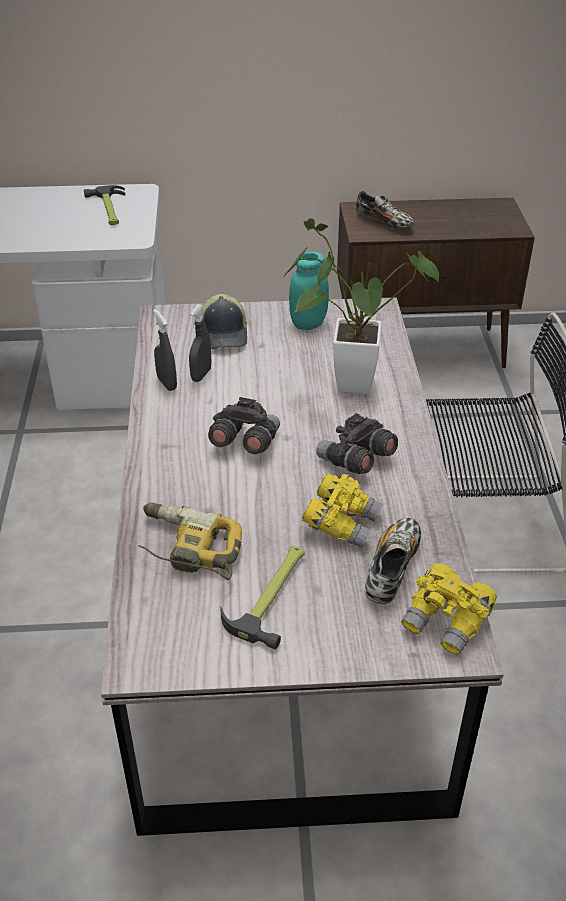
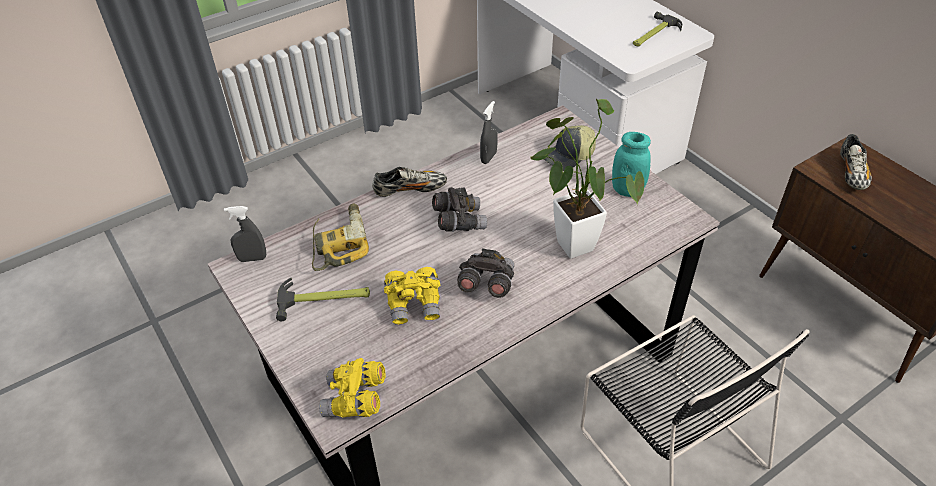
camera: 60 degrees right, 5 degrees up
(201, 375) = (512, 168): grey spray bottle -> grey spray bottle (252, 259)
(392, 569) = (387, 349): shoe -> shoe (410, 190)

